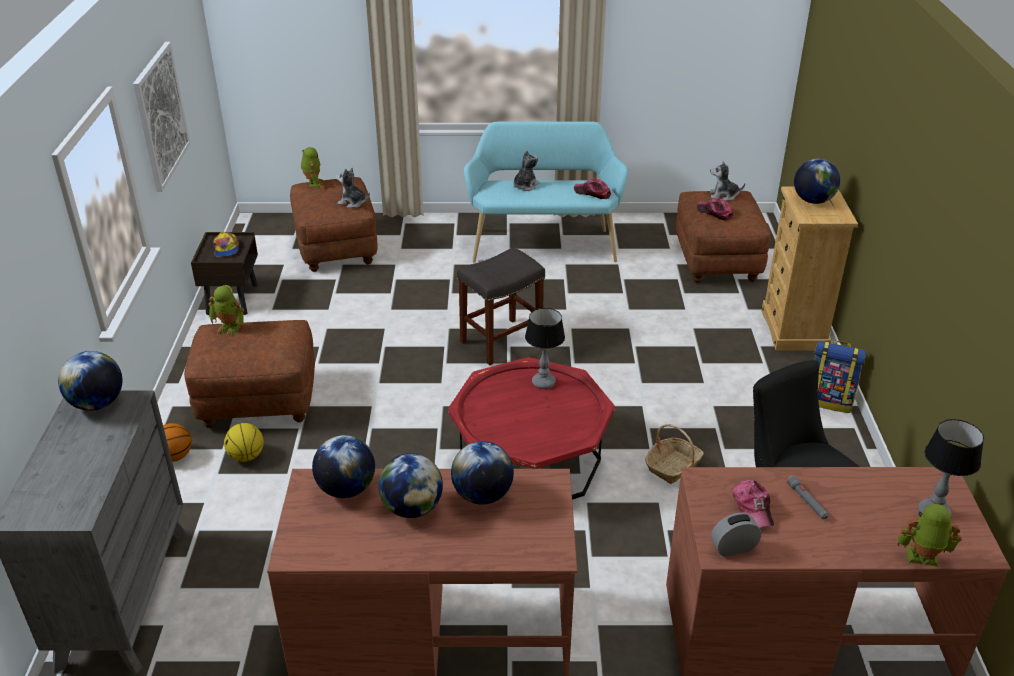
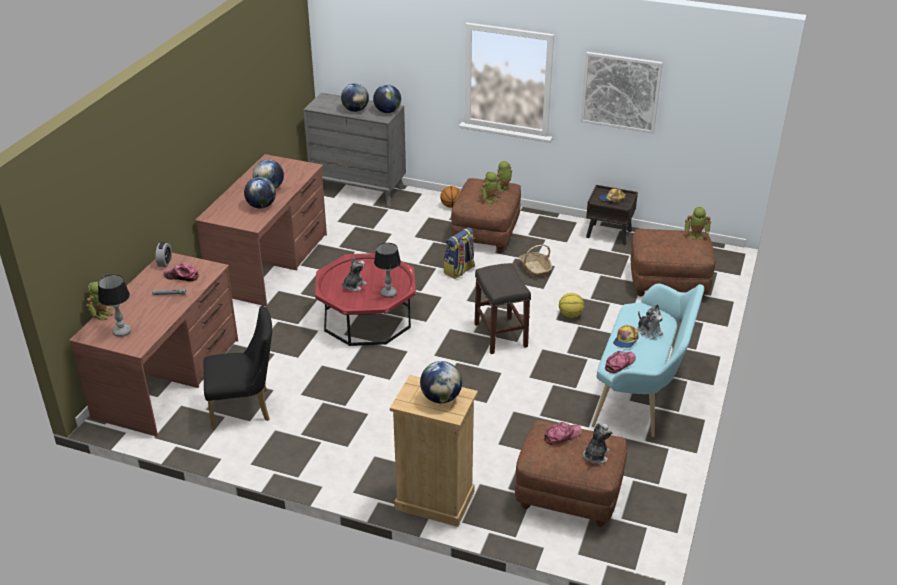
camera: 110 degrees right, 0 degrees up
(246, 456) = (436, 226): basketball -> basketball (570, 315)
(268, 333) = (490, 199): none -> toy robot
(346, 489) = (296, 175): globe -> globe (355, 110)
(353, 202) = (656, 249): plush toy -> plush toy (354, 286)
(550, 194) = (625, 340): none -> cap
(673, 466) = (322, 373): basket -> basket (535, 269)
(829, 400) = (335, 478): backpack -> backpack (459, 271)

